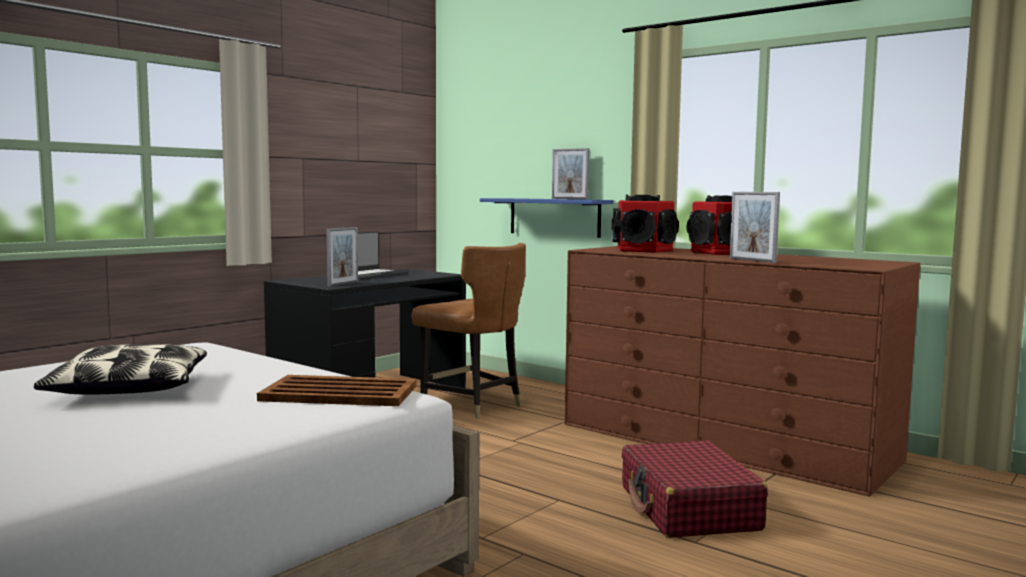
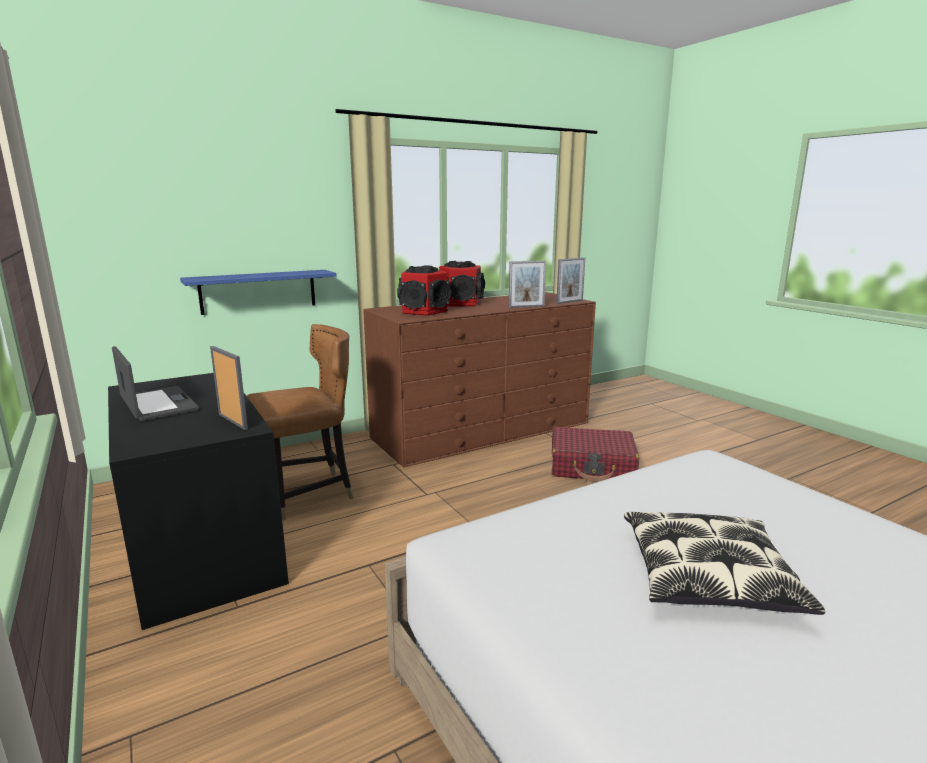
camera: 70 degrees left, 10 degrees up
(338, 393) = (710, 478): brown tray -> none
(569, 199) = (283, 272): picture frame -> picture frame (569, 302)

